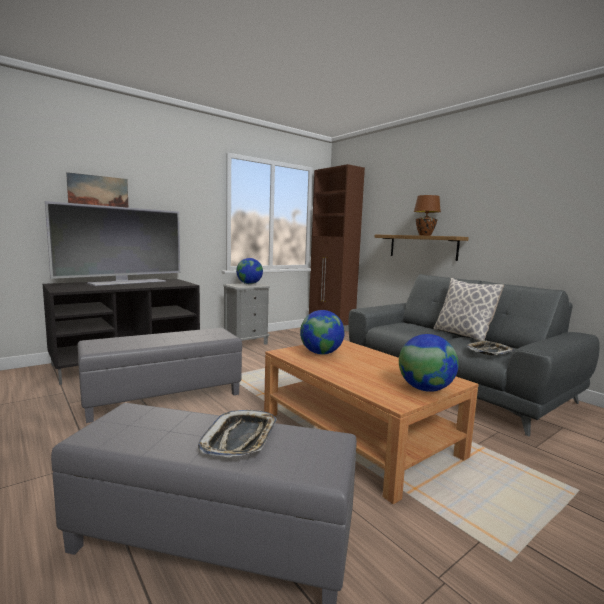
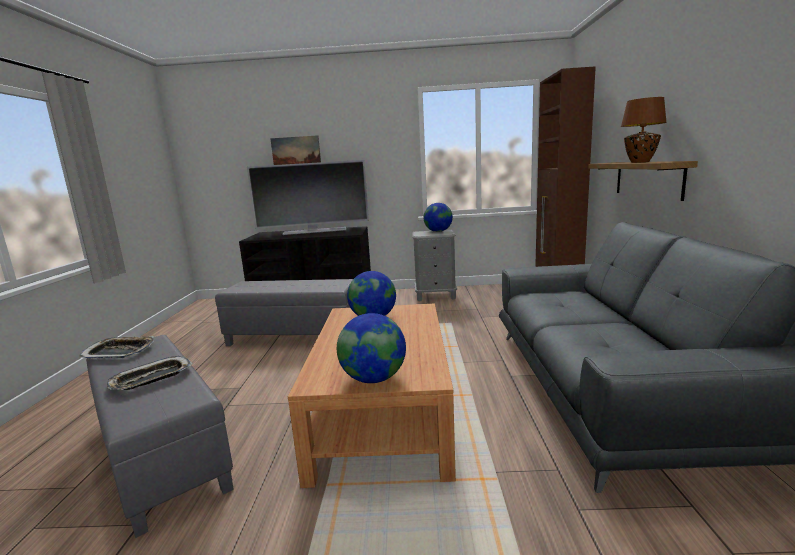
camera: 40 degrees right, 5 degrees up
(462, 335) = (623, 320): pillow -> none
(489, 351) = (597, 351): tray -> tray (120, 352)

